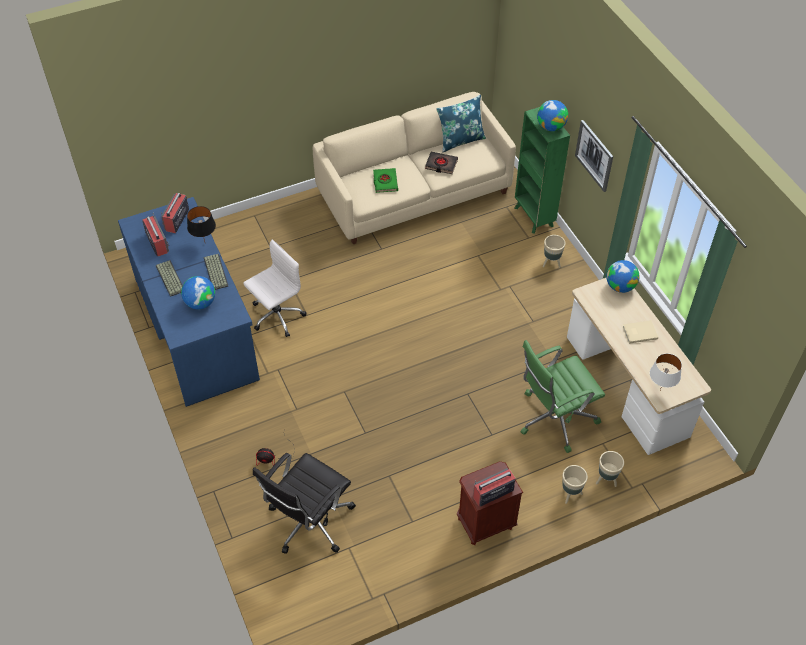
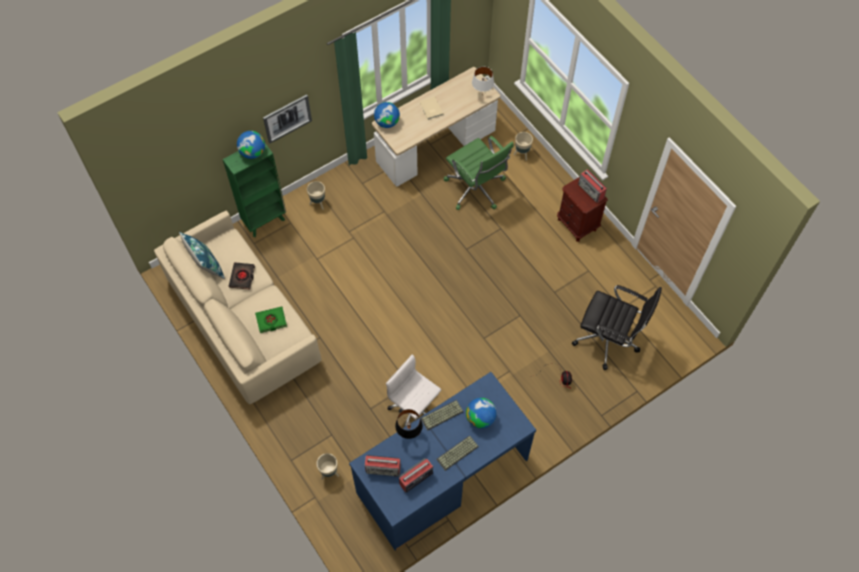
camera: 100 degrees left, 10 degrees up
(570, 494) = (539, 175): beige planter -> beige planter (329, 473)

